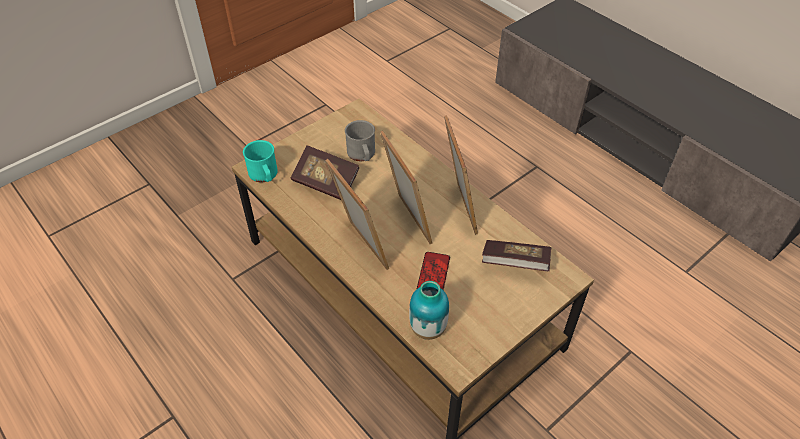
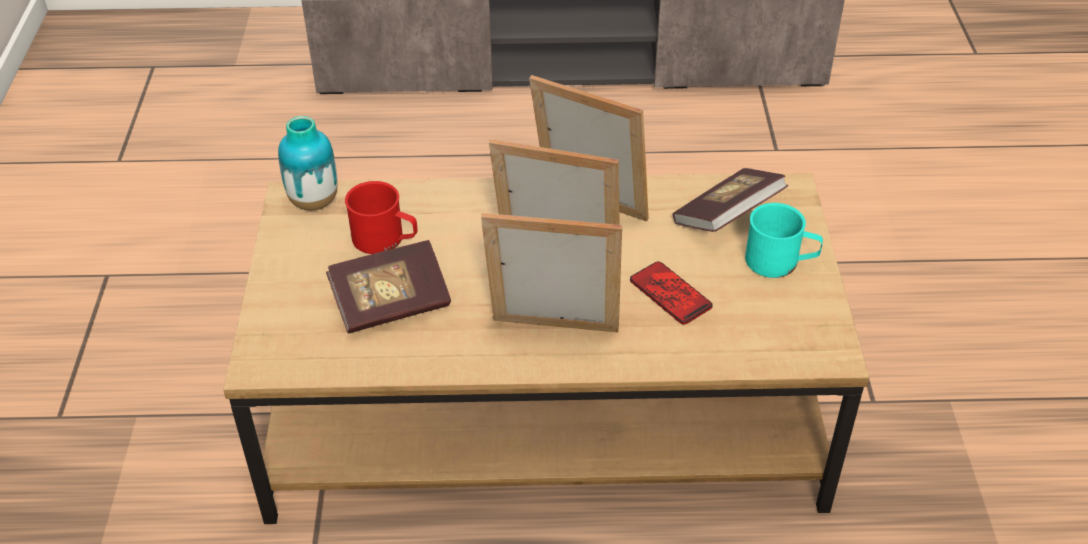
camera: 50 degrees left, 5 degrees down
(264, 175) = (294, 361): turquoise mug -> turquoise mug (780, 262)
(362, 155) = (385, 240): grey mug -> red mug
(428, 329) = (751, 348): vase -> vase (314, 201)

